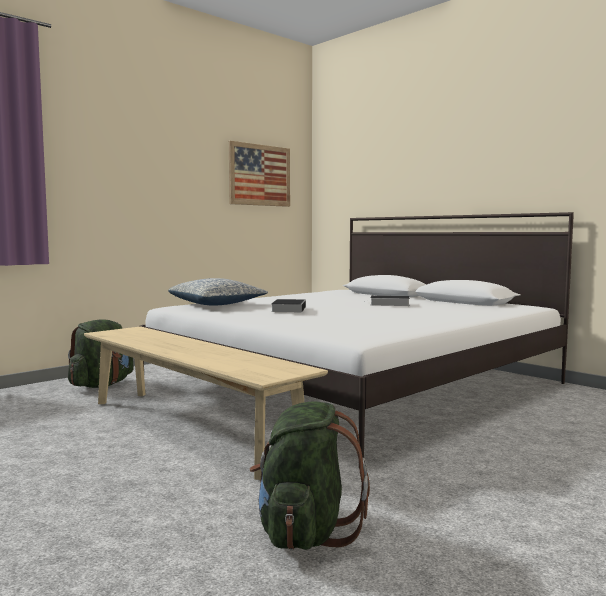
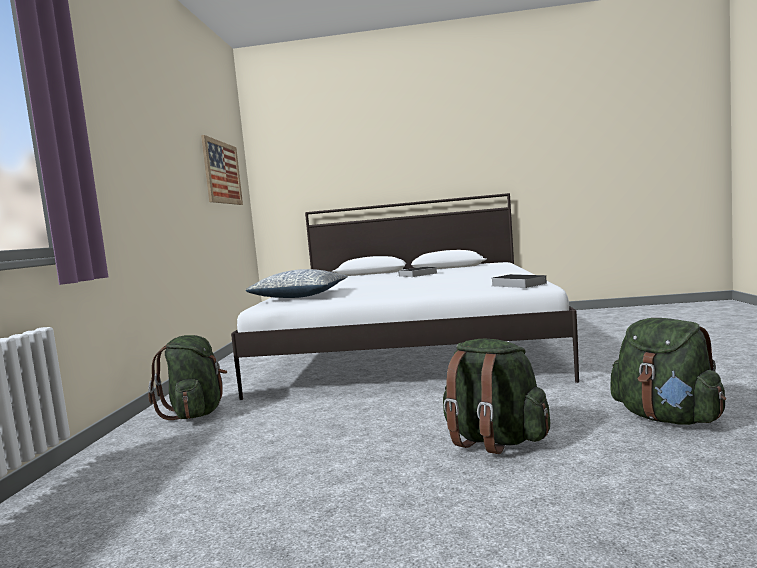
camera: 40 degrees left, 0 degrees up
(150, 477) = (493, 440): none -> green backpack
(188, 428) = (400, 407): beige bench -> none
(288, 309) = (383, 286): book -> book (516, 284)

